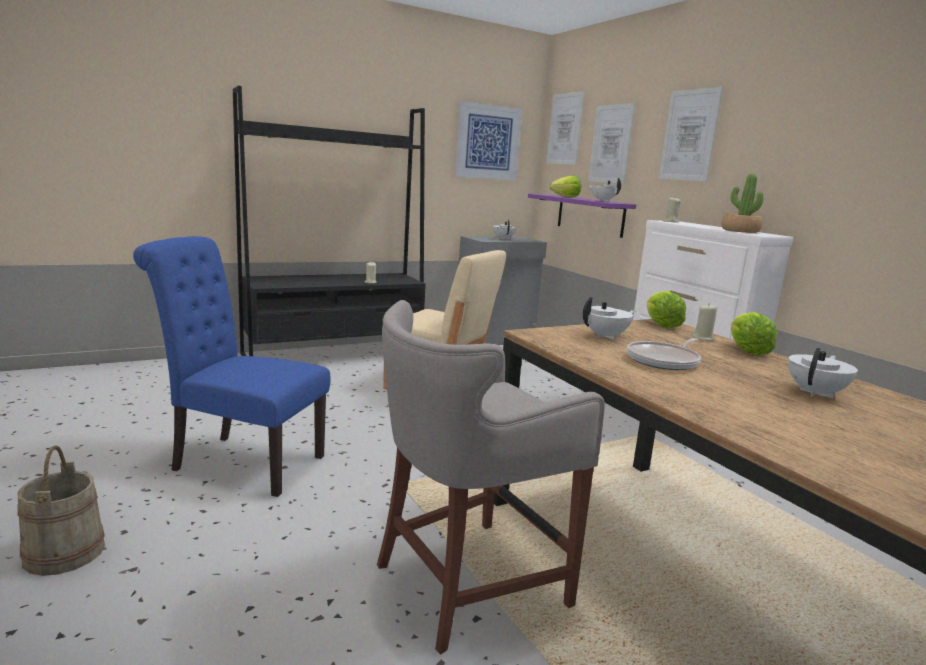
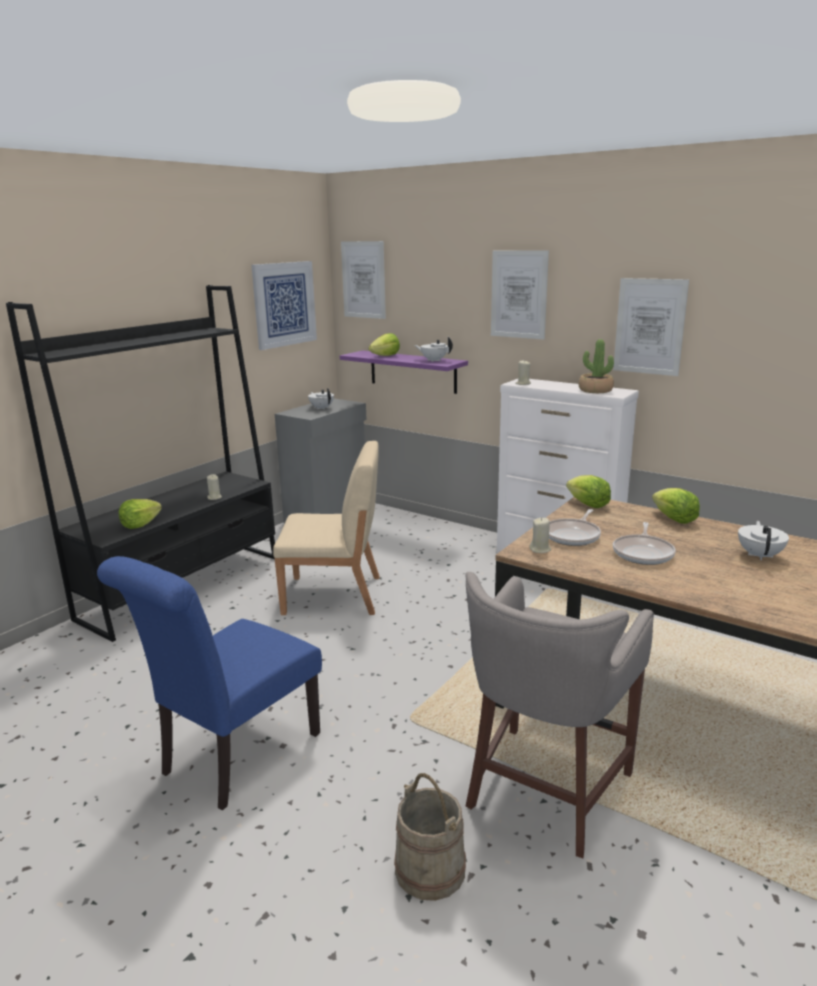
camera: 25 degrees left, 5 degrees up
(65, 552) = (176, 934): beige bucket -> beige bucket (430, 869)
(241, 462) = (234, 757): blue chair -> blue chair turned 45 degrees counterclockwise
(296, 284) = (140, 525): none -> lettuce
(606, 336) = (573, 535): white teapot -> frying pan
(611, 144) = (427, 299): picture -> picture (649, 326)
(703, 338) = (633, 513): beige candle -> beige candle (540, 549)

